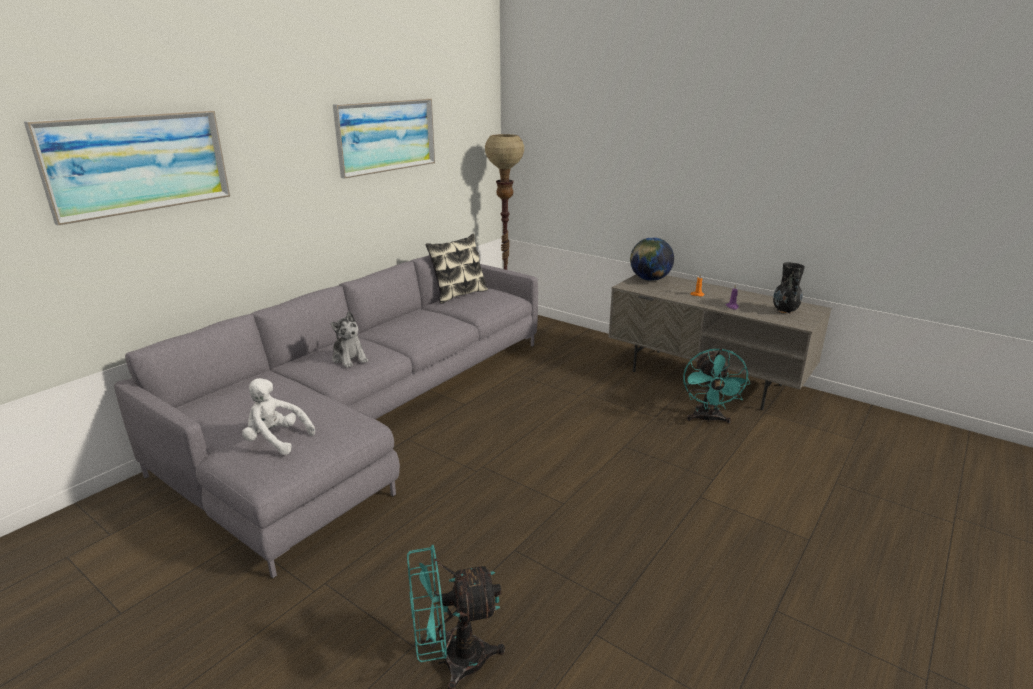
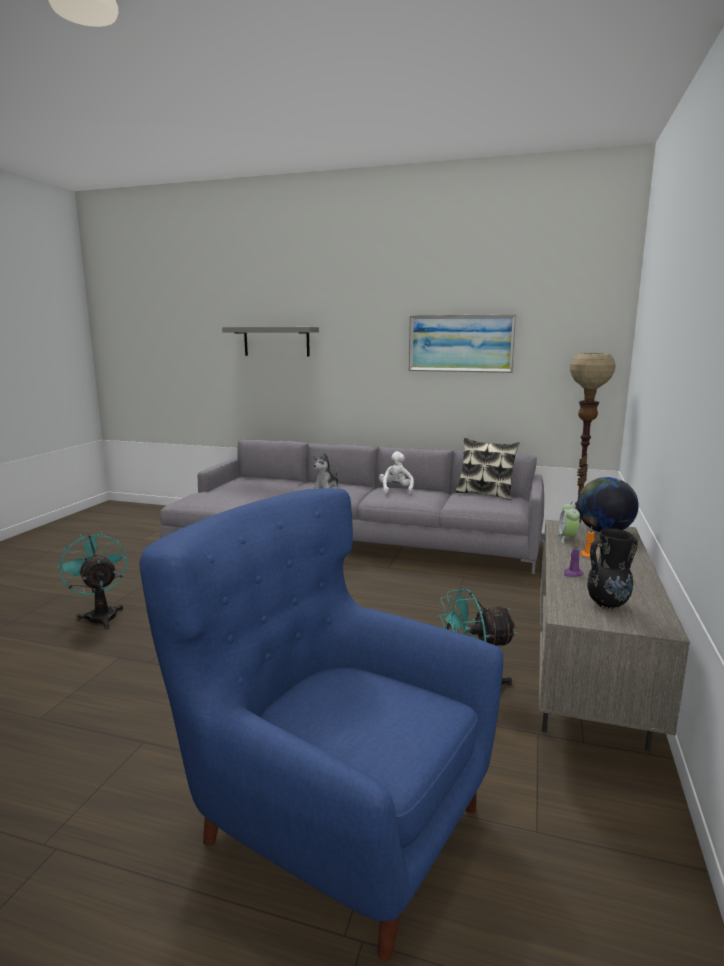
camera: 70 degrees right, 10 degrees down
(138, 163) = (276, 341): picture -> grey shelf
(276, 440) = (215, 496): white plush toy -> white plush toy (396, 490)
(661, 291) = (567, 538): none -> alarm clock
(860, 509) = (334, 818): none -> blue armchair

